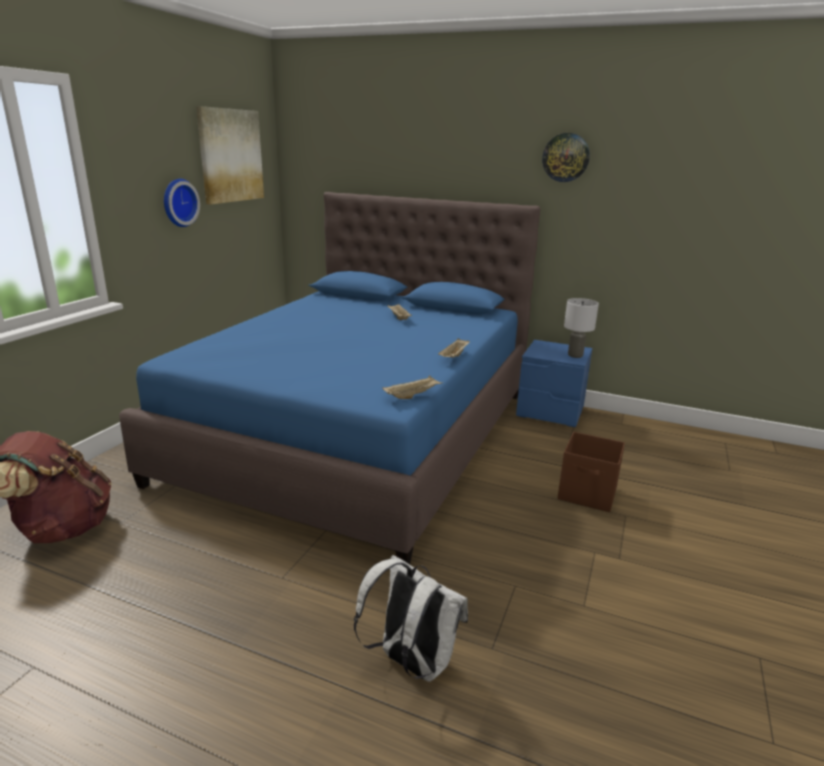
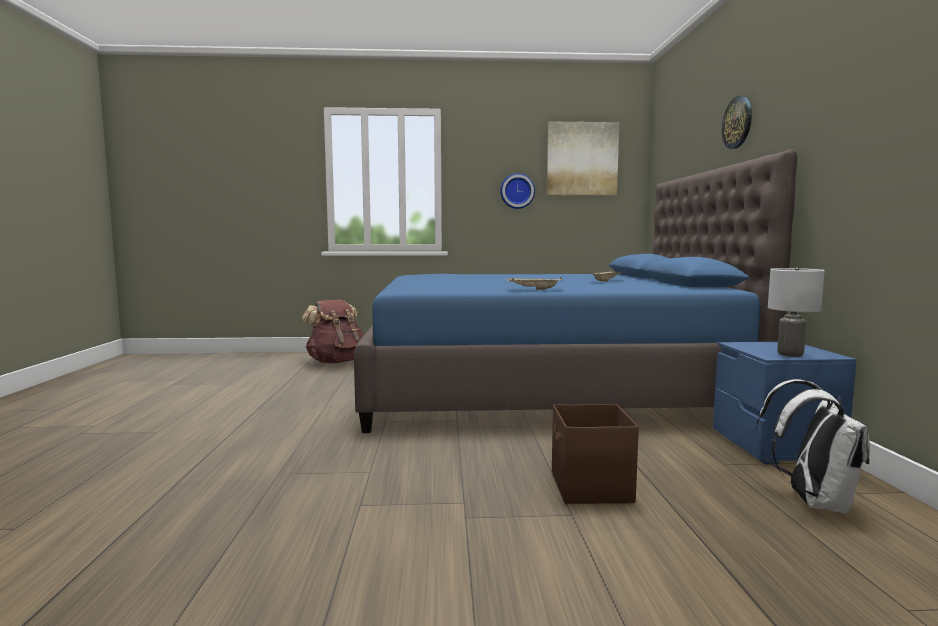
camera: 65 degrees right, 15 degrees down
(411, 662) = (253, 451): white backpack -> white backpack (812, 501)
(412, 395) = (422, 290): beige tray -> none
(565, 157) = (828, 76): wall clock -> wall clock (737, 122)

